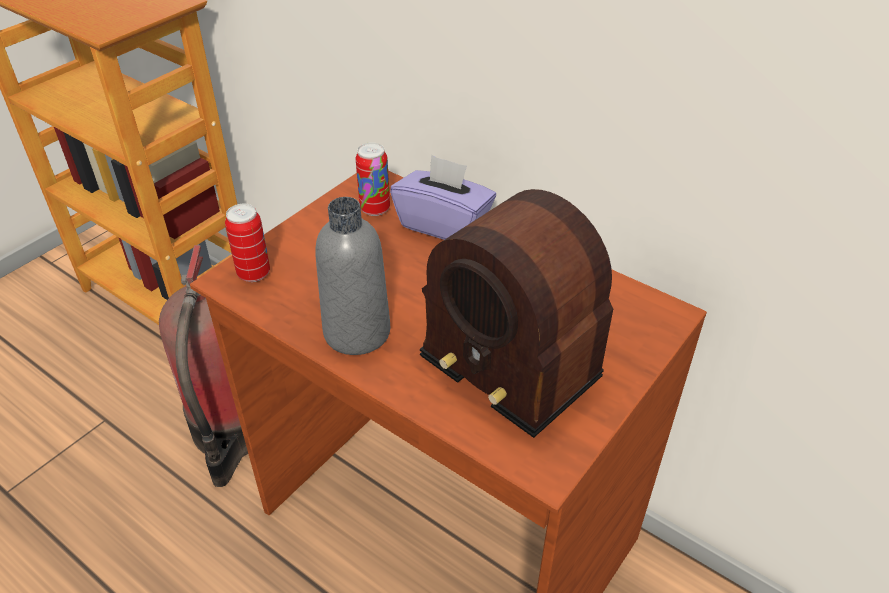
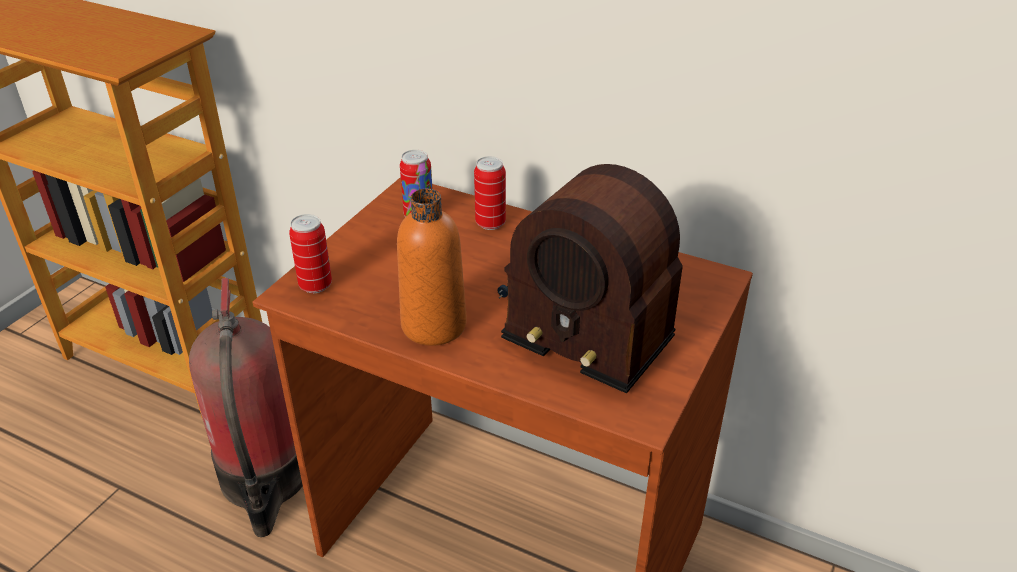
camera: 10 degrees left, 5 degrees down
(357, 332) = (434, 325): grey bottle -> orange bottle
(444, 224) = (490, 223): purple tissue box -> can

